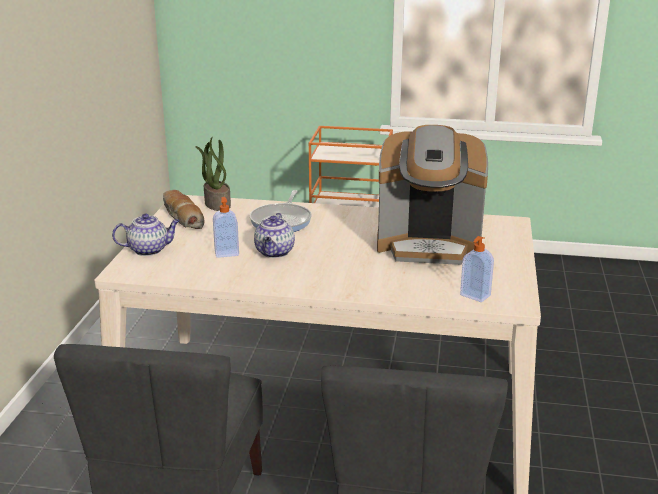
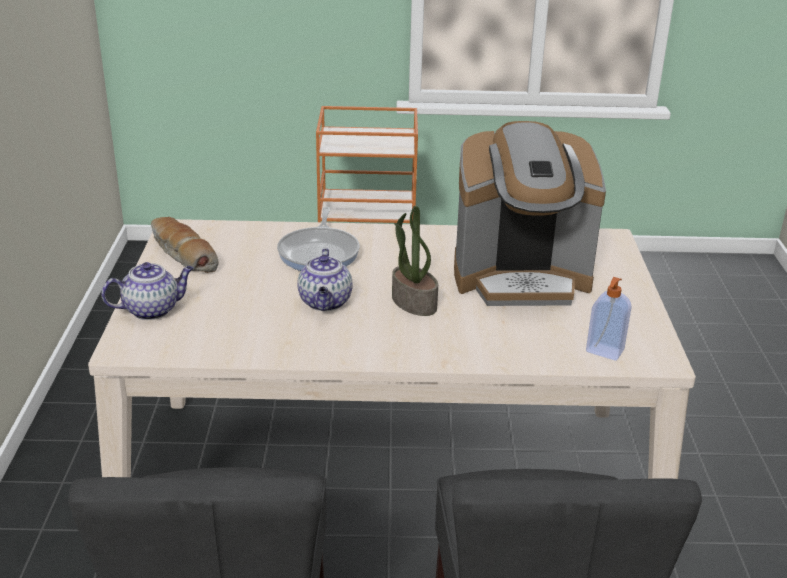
camera: 10 degrees left, 5 degrees up
(216, 204) = (224, 231): potted plant -> potted plant (412, 302)
(226, 253) = (261, 307): soap dispenser -> none

